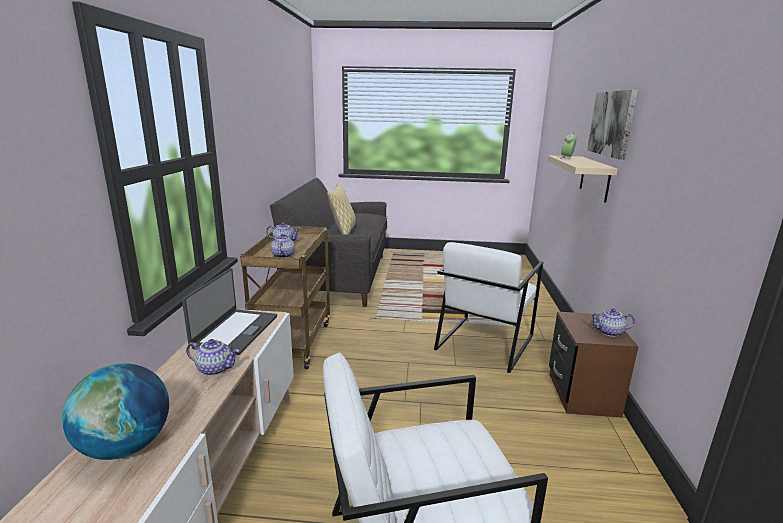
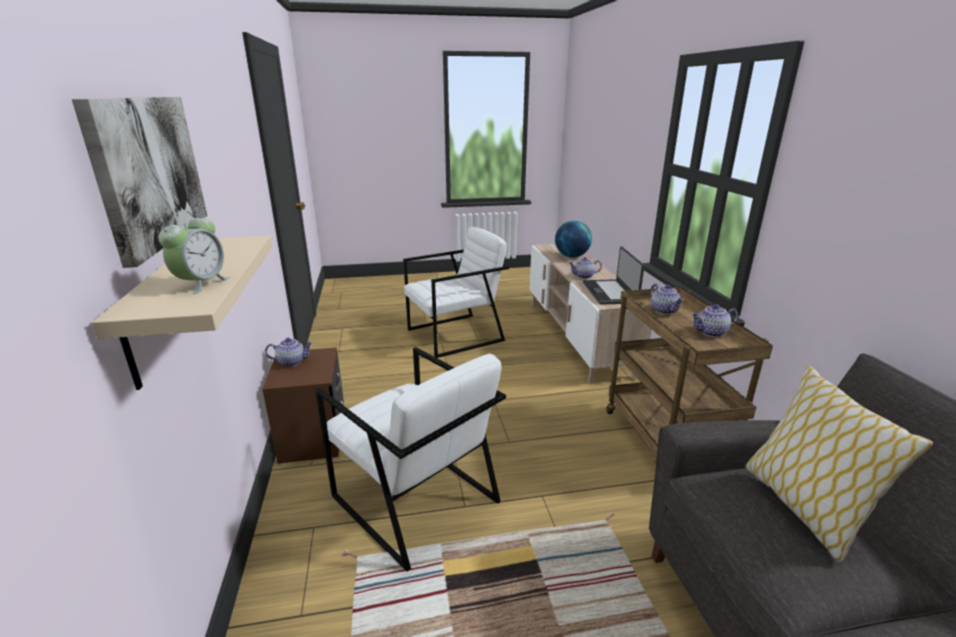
camera: 165 degrees right, 5 degrees up
(484, 342) = (414, 499): white armchair -> white armchair turned 120 degrees clockwise

